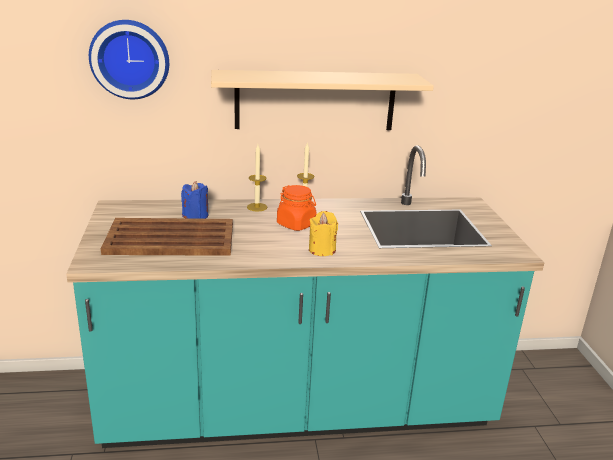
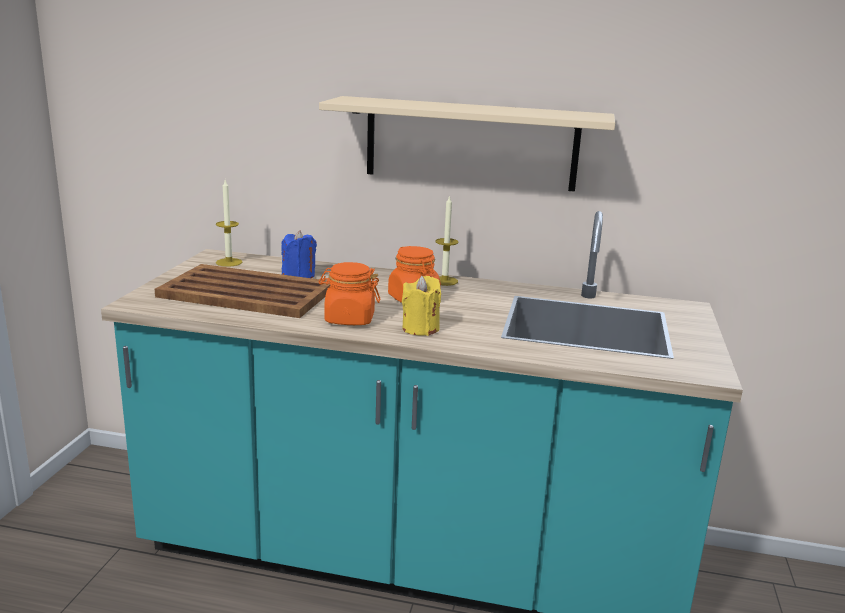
camera: 20 degrees right, 5 degrees down
(130, 59) = (249, 79): wall clock -> none
(257, 207) = (382, 276): candle -> candle (229, 262)
(266, 250) = (349, 319): none -> orange jar

